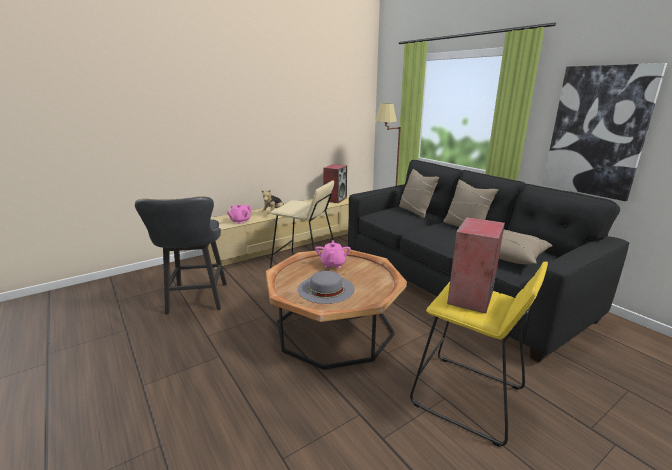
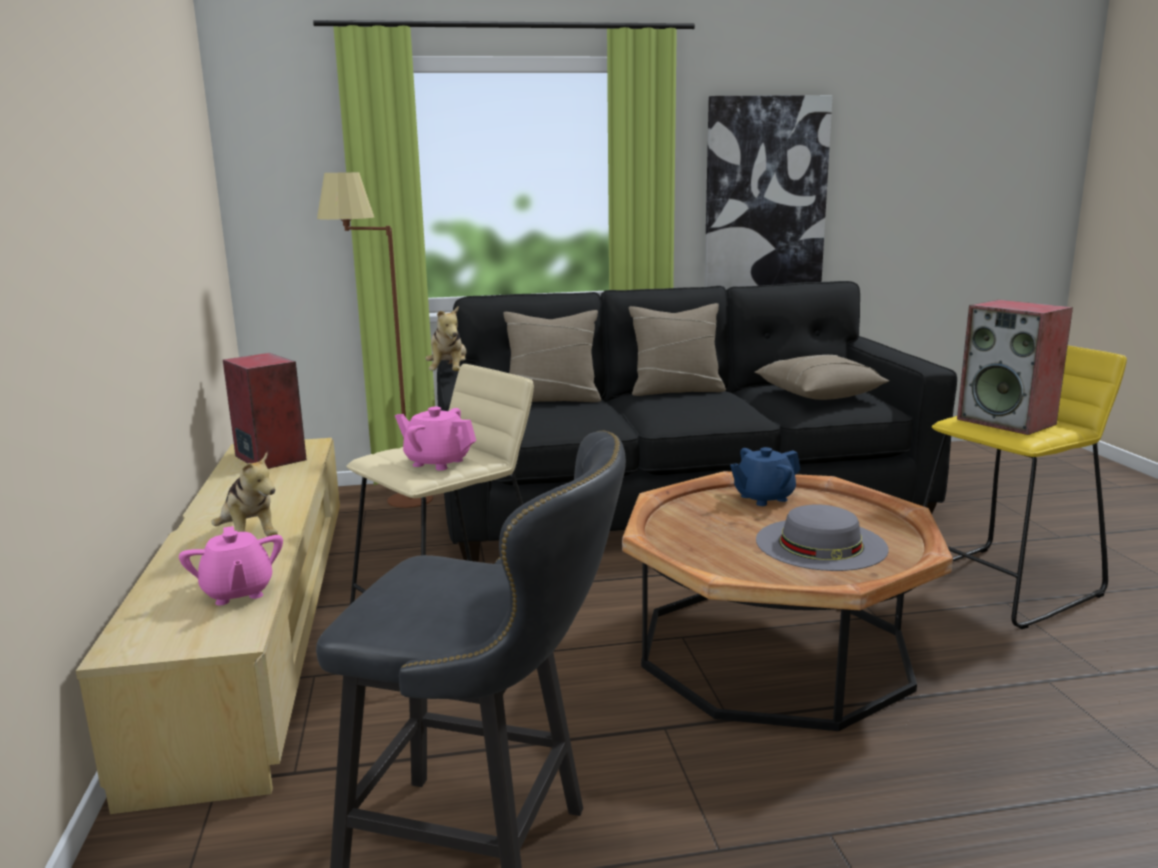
camera: 65 degrees left, 5 degrees down
(333, 264) = (701, 520): pink teapot -> pink teapot (437, 462)
(370, 272) = (763, 498): none -> blue teapot
(384, 188) = (449, 374): none -> plush toy

